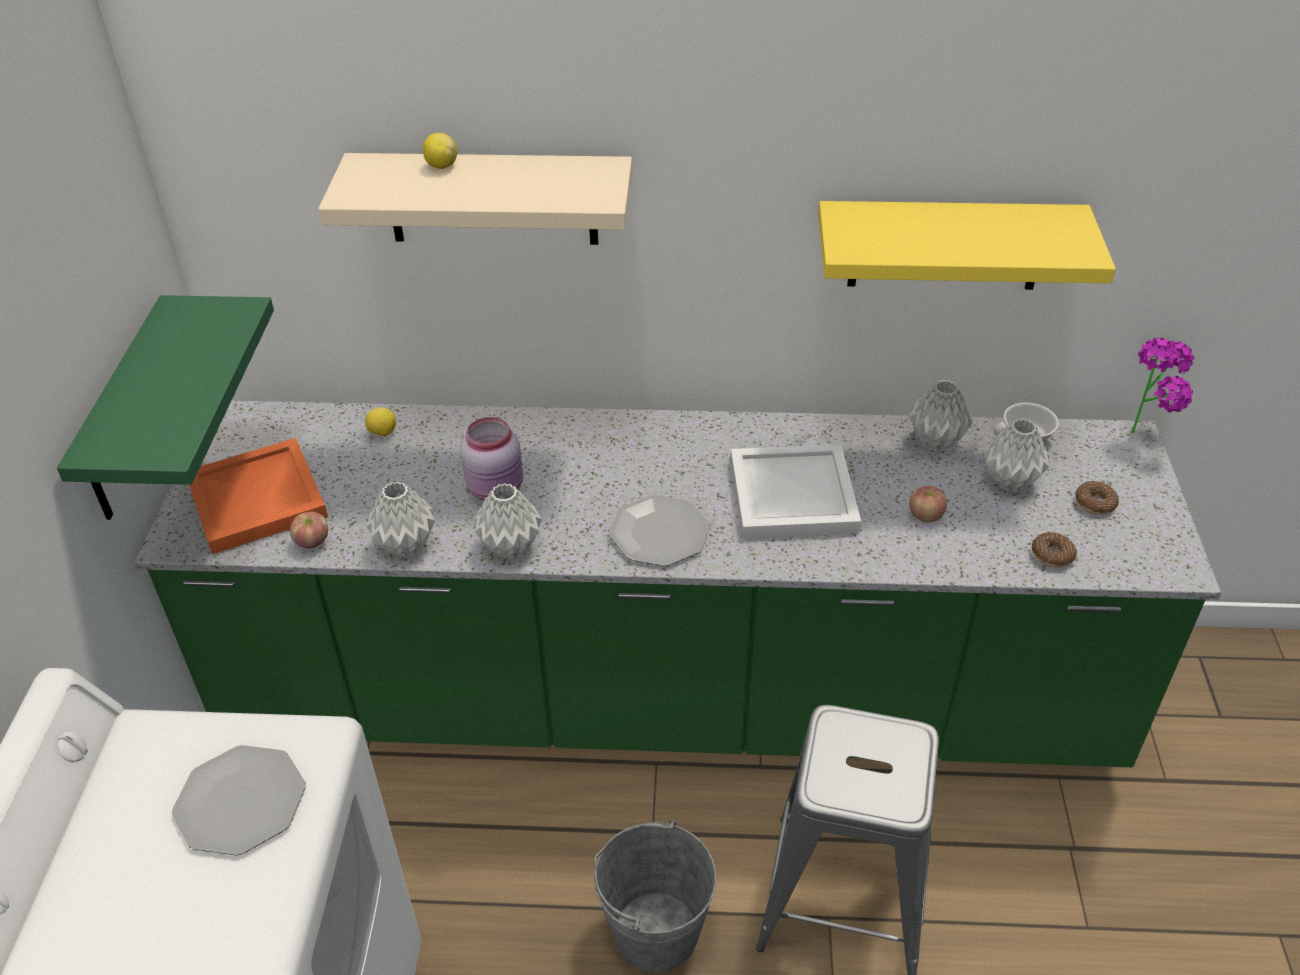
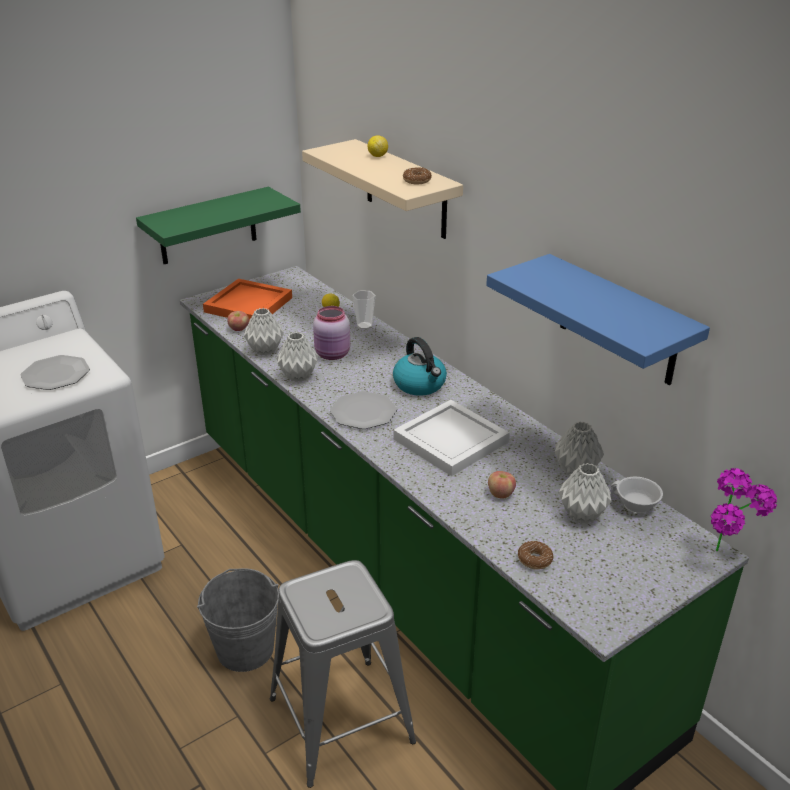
camera: 50 degrees right, 10 degrees down
(462, 426) = (364, 325): none -> cup
(654, 456) = (420, 385): none -> kettle
(946, 245) = (618, 321): yellow shelf -> blue shelf
(1095, 503) = (613, 560): donut -> donut (417, 181)

